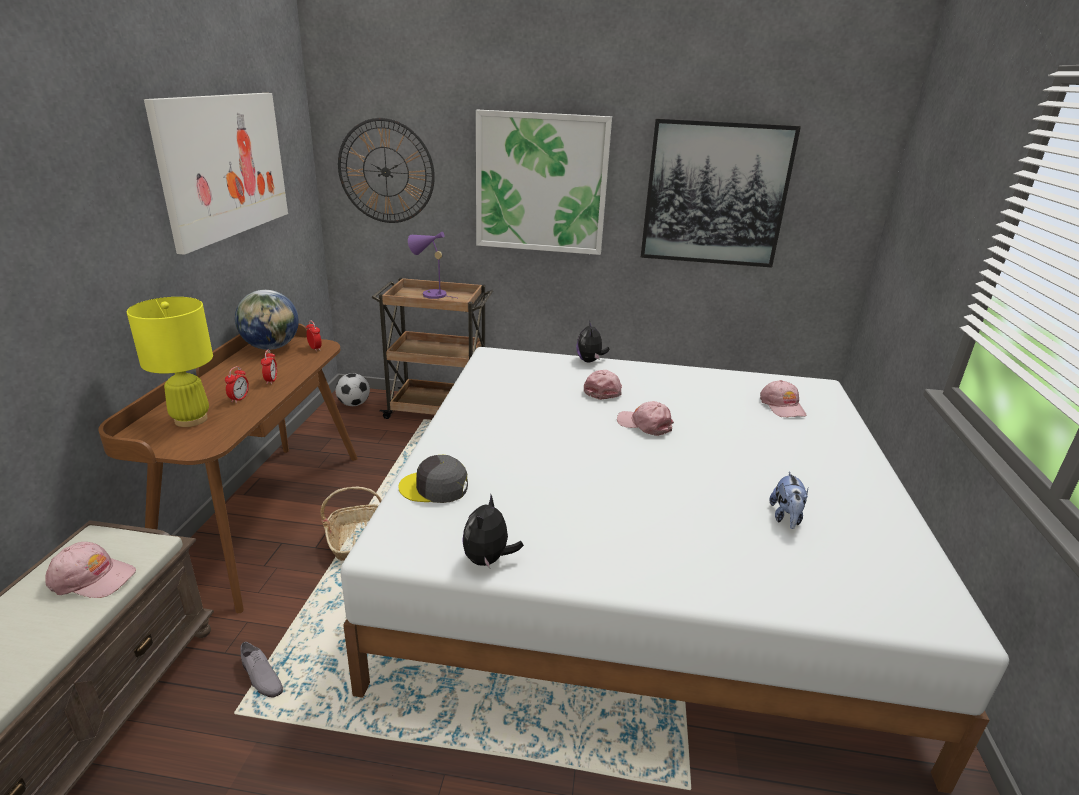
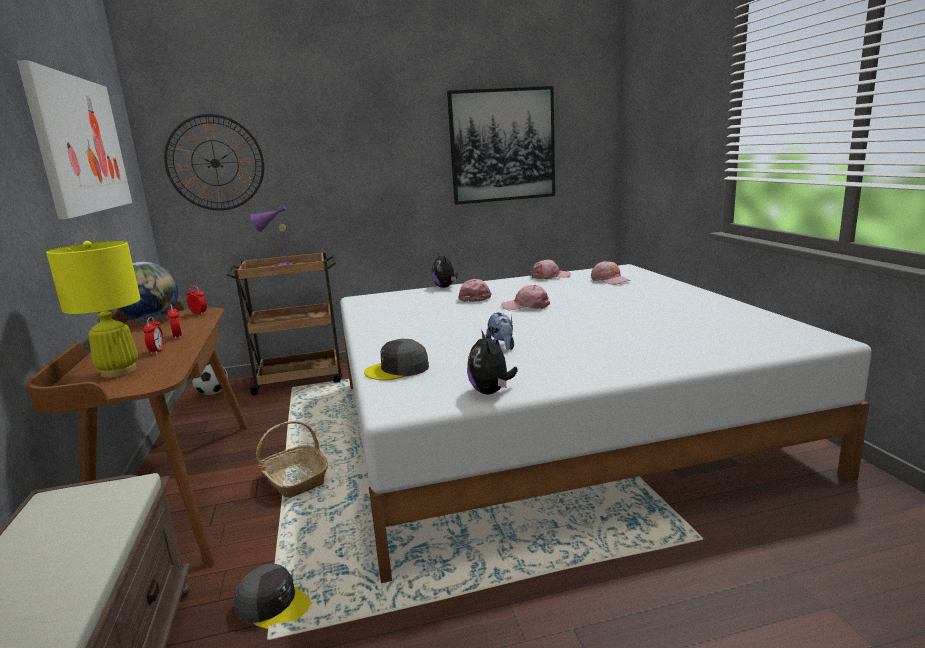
camera: 20 degrees left, 10 degrees down
(92, 578) = (82, 524): pink cap -> pink cap (550, 276)
(260, 677) = (273, 604): grey shoe -> grey cap
(541, 183) = (362, 155): picture -> none
(786, 517) = (675, 323): plush toy -> plush toy (502, 348)

